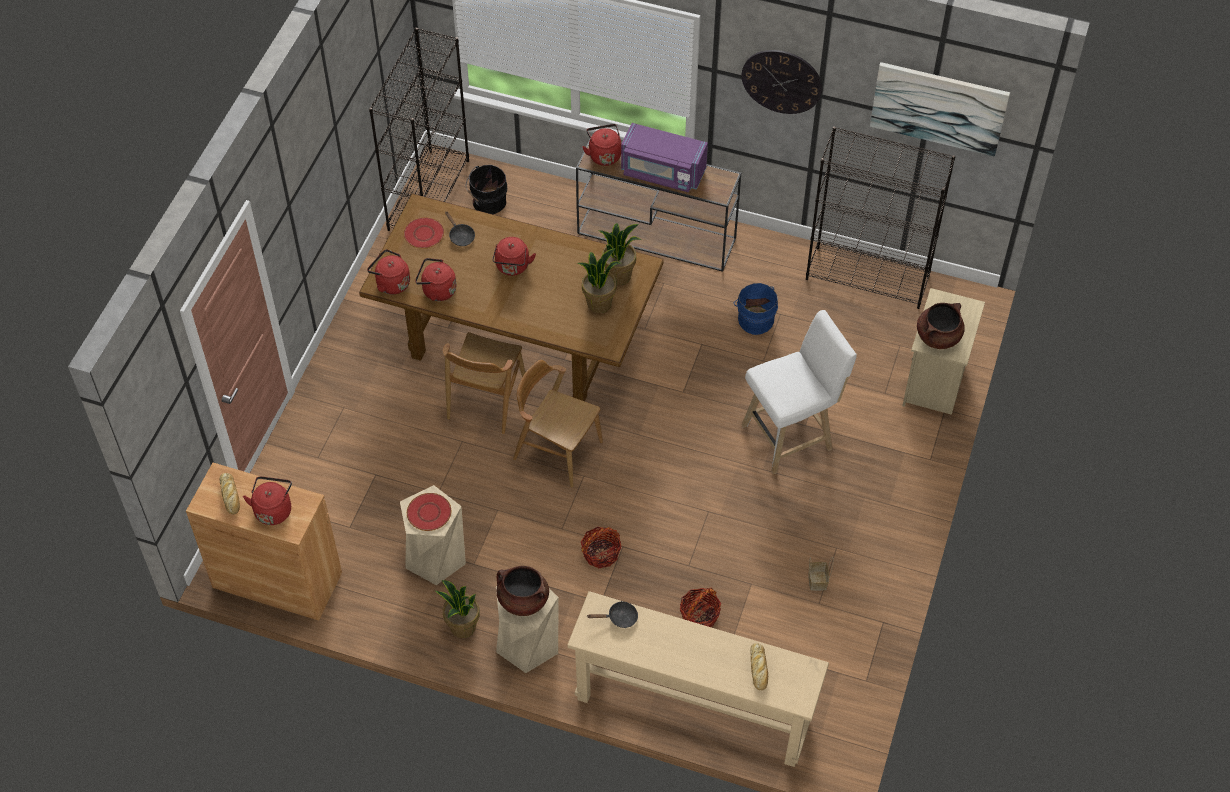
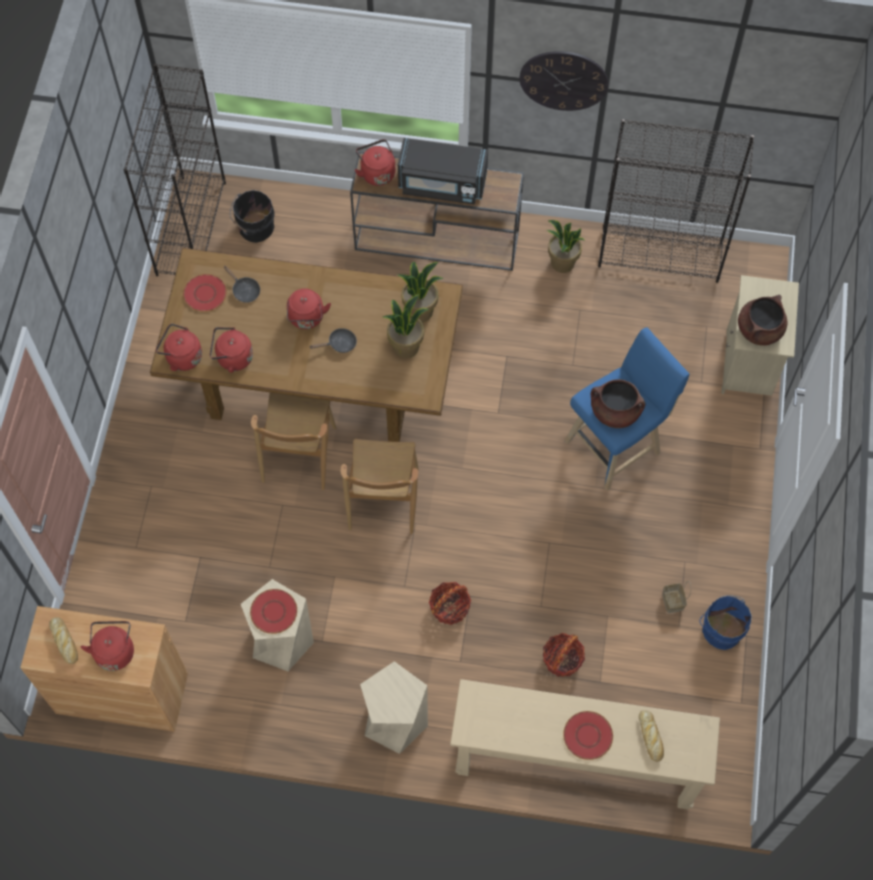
camera: 10 degrees left, 10 degrees up
(462, 627) = (324, 714): potted plant -> potted plant (562, 263)
(523, 600) = (391, 695): brown cooking pot -> brown cooking pot (615, 412)
(557, 450) = (383, 499): brown chair -> brown chair turned 105 degrees counterclockwise
(619, 618) = (498, 704): black frying pan -> black frying pan (339, 344)
(662, 172) = (442, 184): purple microwave -> black microwave
(698, 658) = (587, 736): none -> red plate
(754, 319) = (555, 320): blue bucket -> blue bucket (721, 629)
(791, 435) = (616, 444): white stool -> blue stool
(938, 107) = (736, 91): picture -> none

